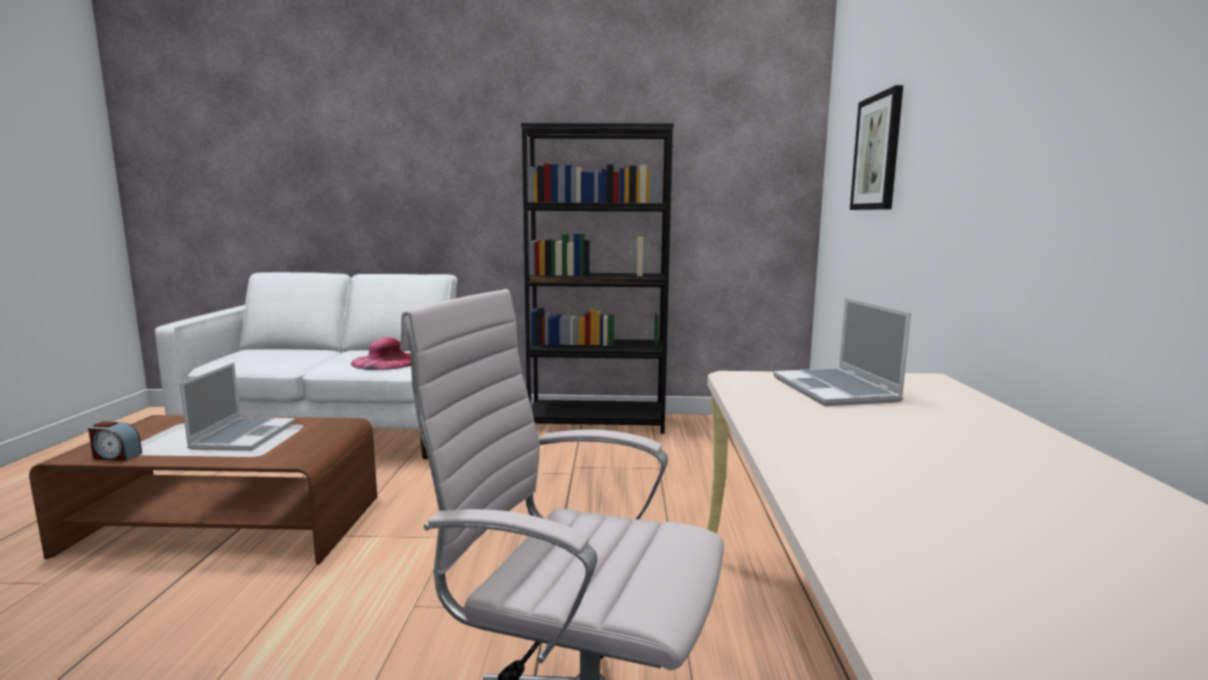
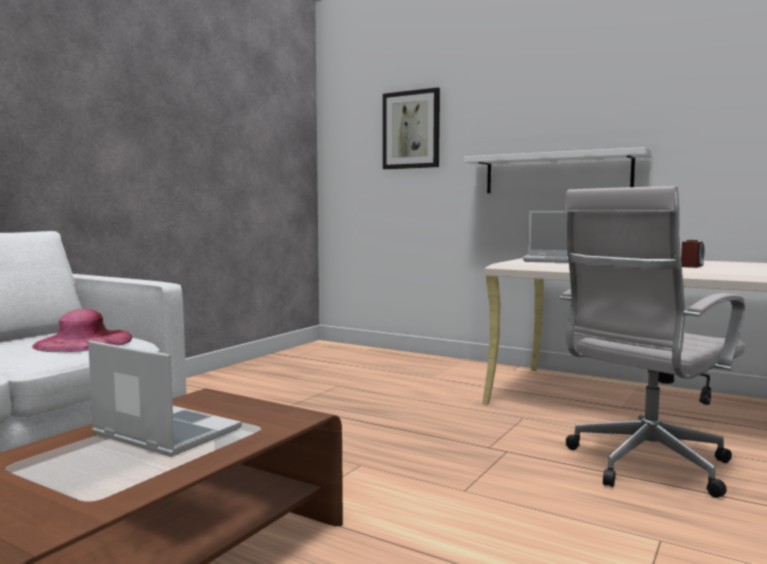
camera: 60 degrees left, 5 degrees down
(116, 456) = (109, 500): alarm clock -> alarm clock (691, 266)
(597, 423) = (210, 382): black bookcase -> none
(995, 229) = (556, 173): none -> white shelf

